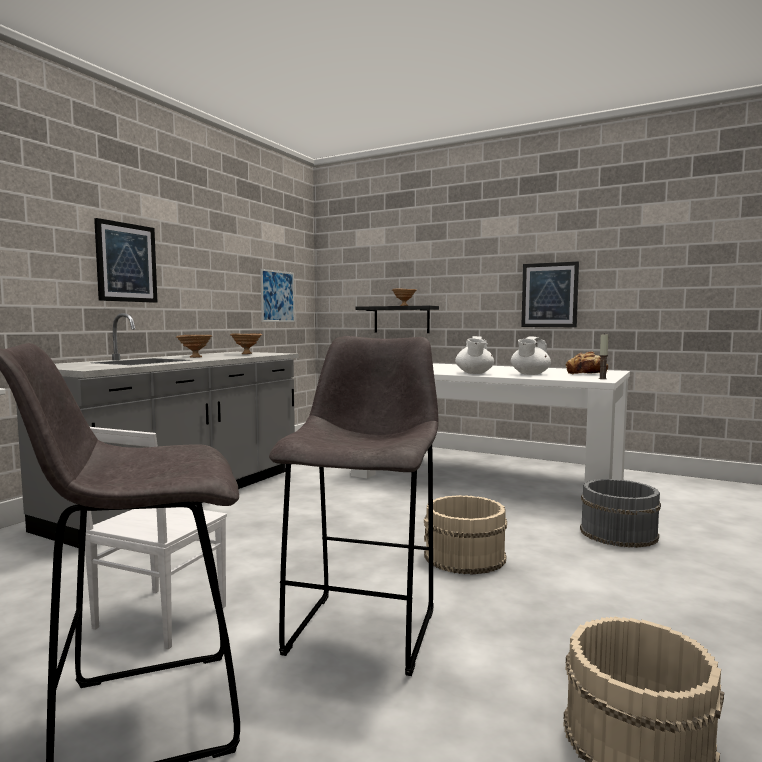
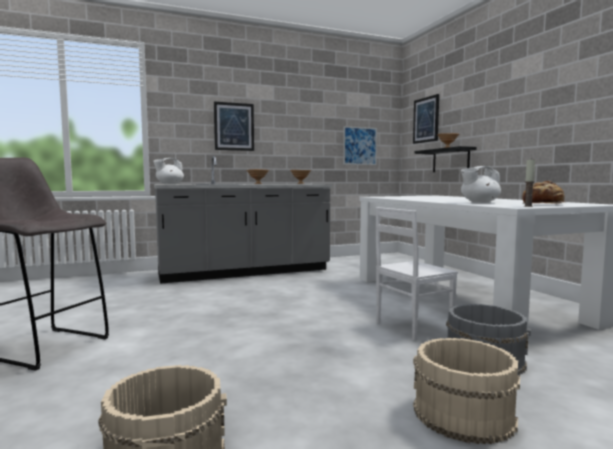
camera: 40 degrees right, 0 degrees up
(158, 618) = (123, 316): white chair -> white chair (411, 326)
(364, 628) = (179, 350): grey stool -> none
(465, 557) = (317, 337): beige bucket -> beige bucket (463, 414)
(474, 373) = (433, 200): white teapot -> white teapot (169, 184)
(549, 295) = (568, 128): picture -> picture (426, 120)

